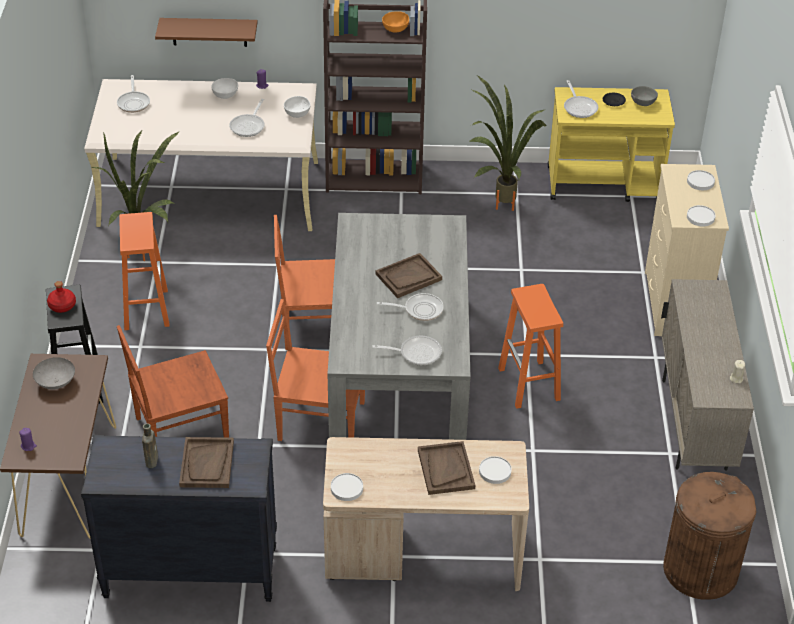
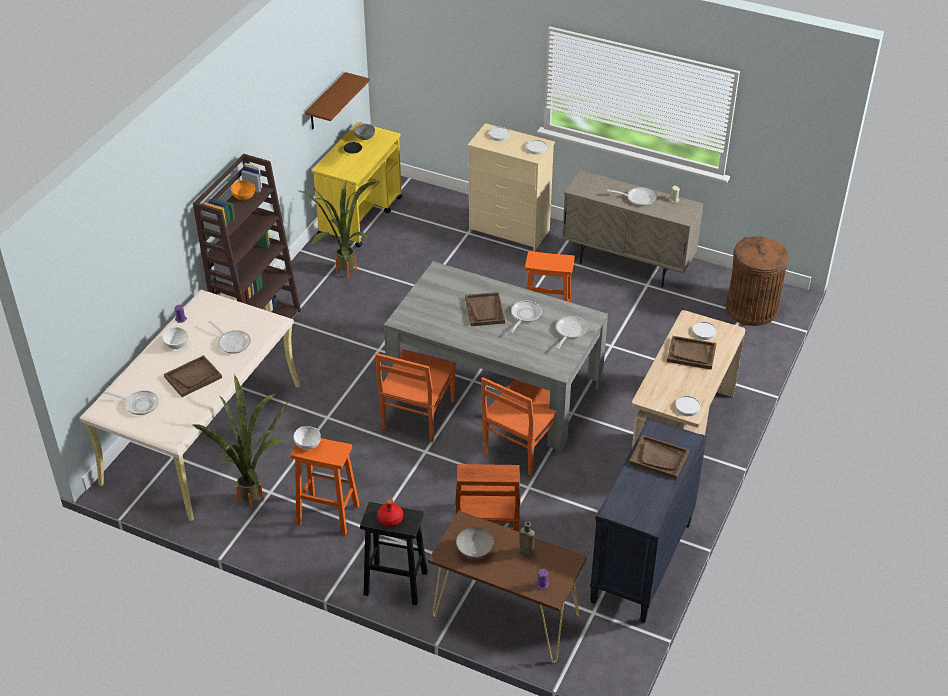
camera: 65 degrees left, 0 degrees up
(152, 460) = (640, 488): brown bottle -> brown bottle (525, 551)
(186, 120) = (193, 377): none -> brown tray
(209, 32) = (132, 307): brown shelf -> brown shelf (326, 102)
(298, 114) = (238, 309): white bowl -> white bowl (308, 444)
(579, 107) = (346, 167): frying pan -> frying pan (638, 198)

